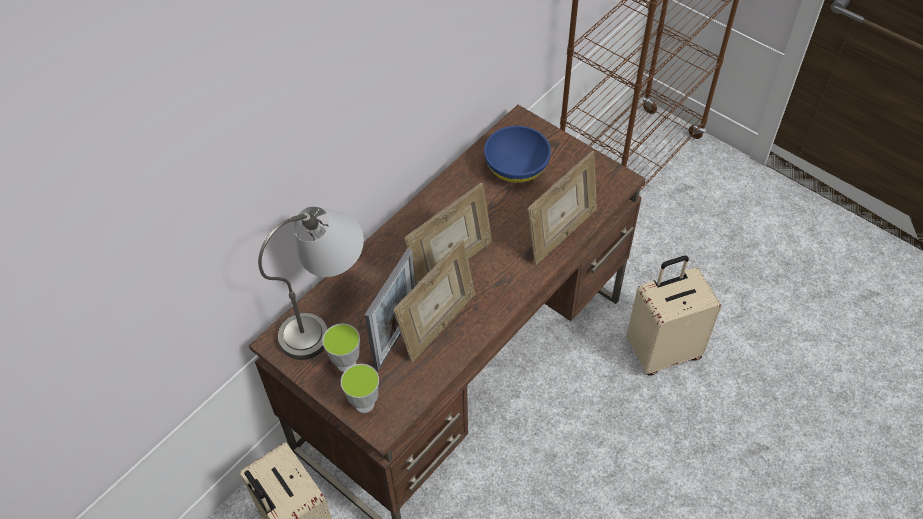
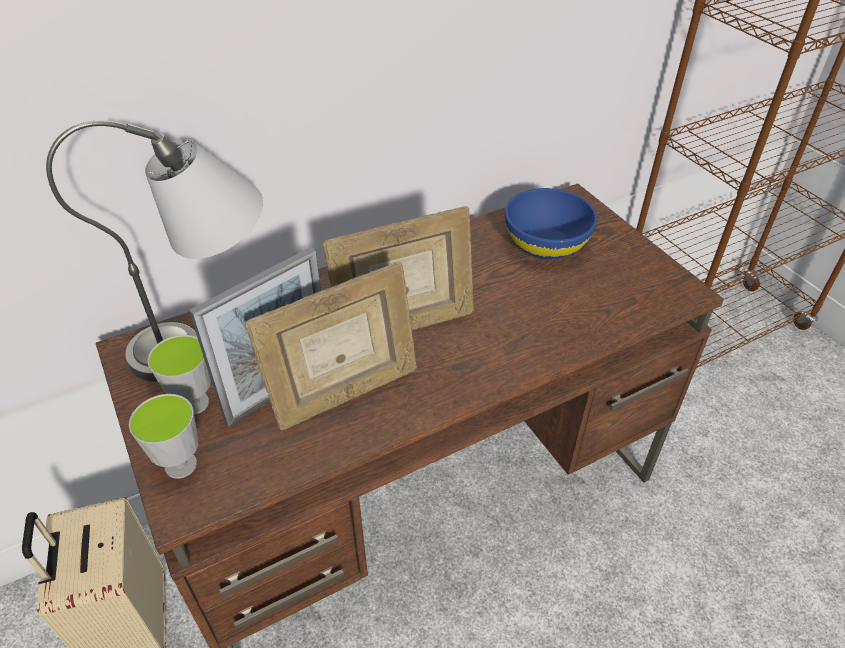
camera: 20 degrees right, 10 degrees down
(561, 235) = (574, 333): picture frame -> none
(662, 350) = (690, 562): beige suitcase -> none

